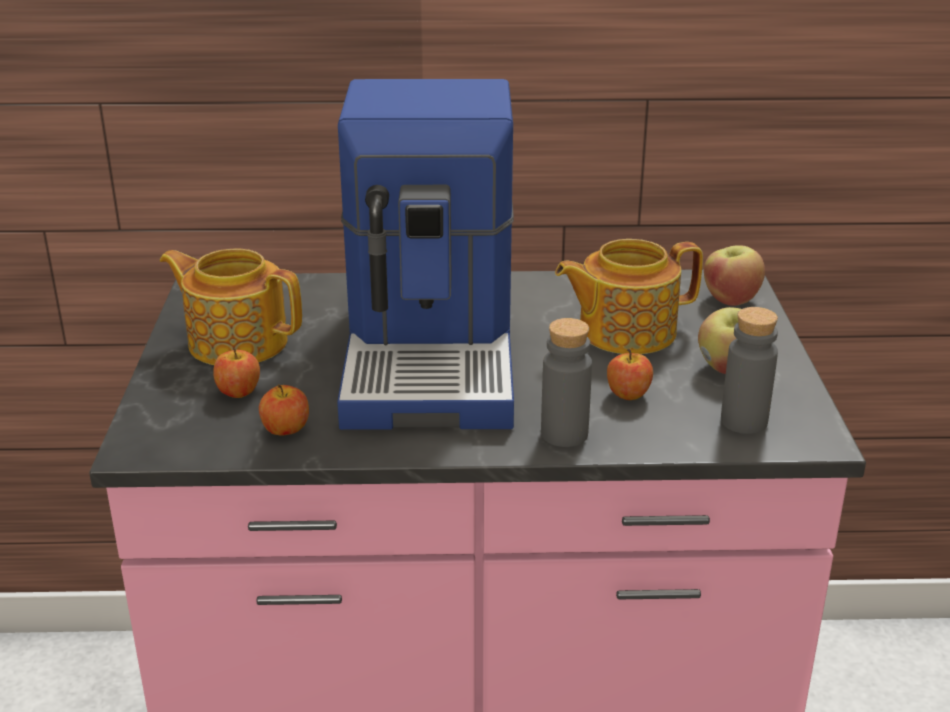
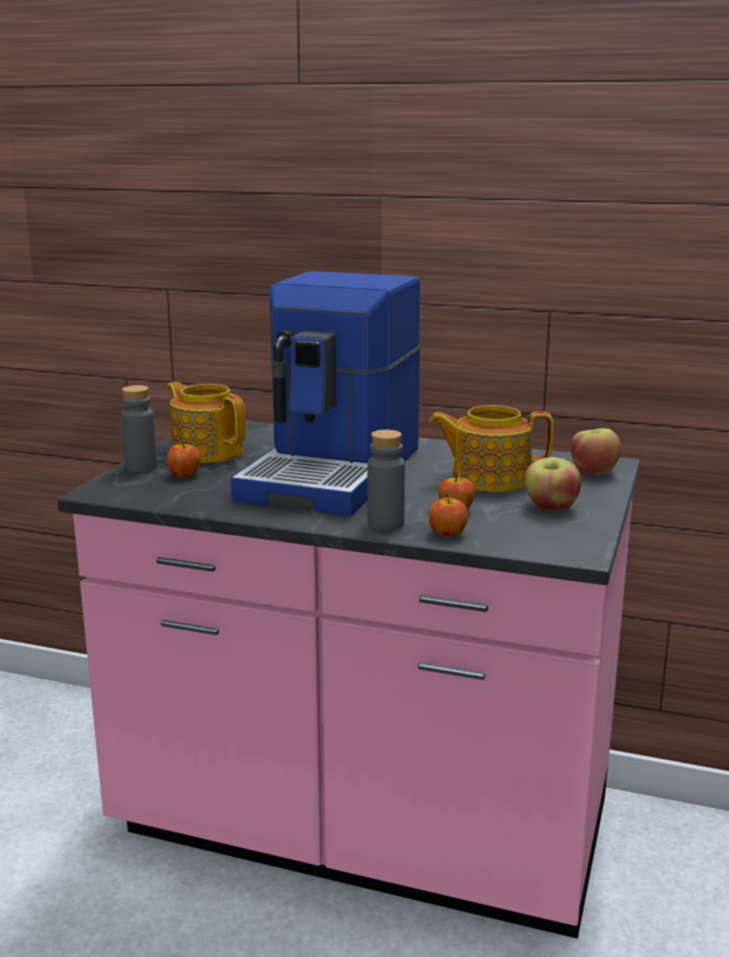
camera: 20 degrees right, 10 degrees down
(285, 429) = (196, 496): apple -> apple (447, 533)
(744, 421) = (531, 536): grey bottle -> grey bottle (141, 467)

